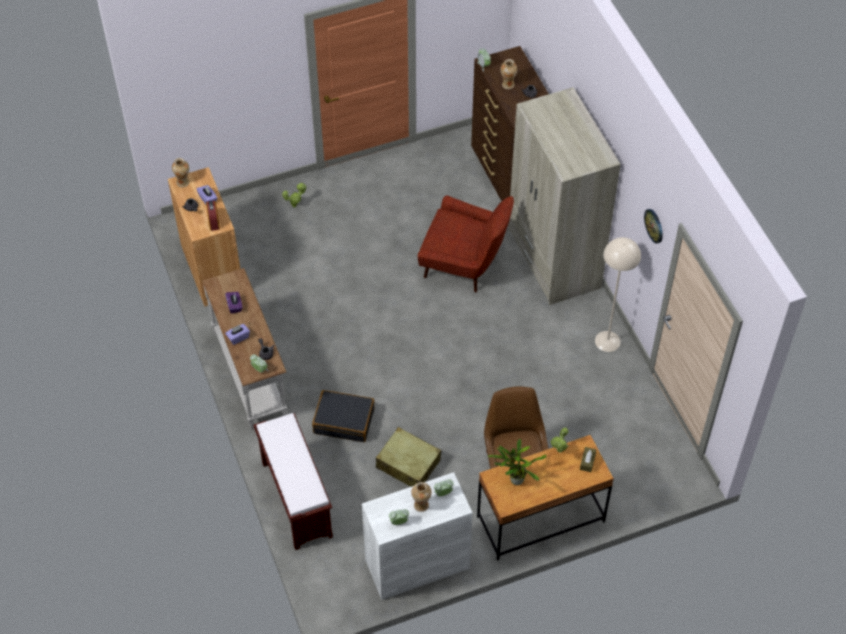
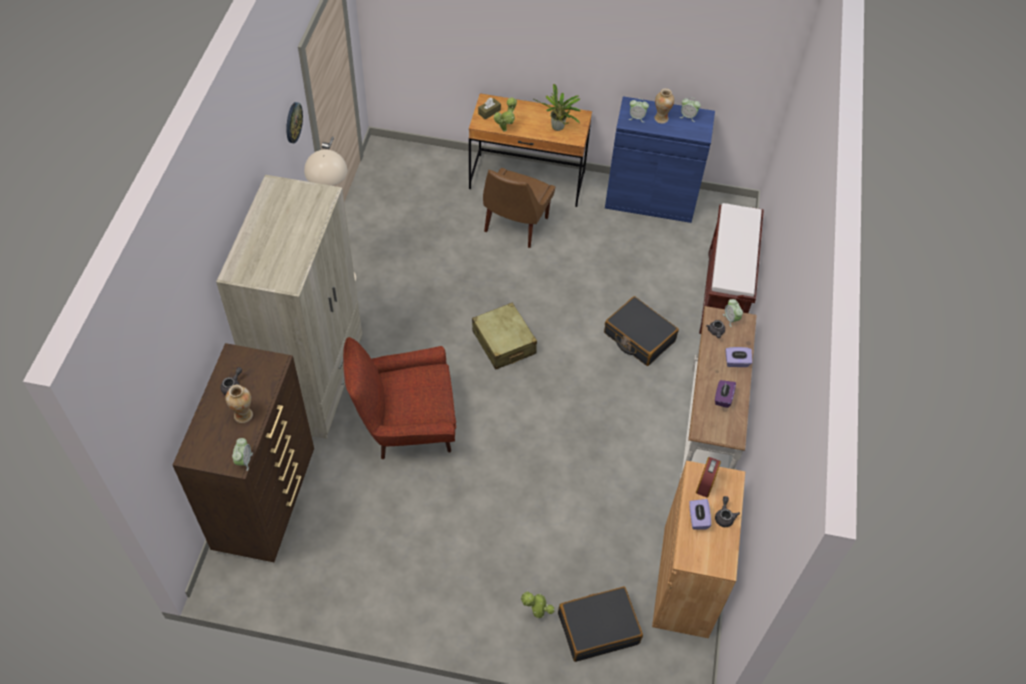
camera: 150 degrees left, 0 degrees up
(183, 182) = (718, 562): vase -> none
(253, 217) = (598, 628): none -> black suitcase
(408, 464) = (605, 272): beige suitcase -> beige suitcase (504, 343)
(417, 564) = (650, 199): white cabinet -> blue cabinet
(464, 265) = (406, 425): red armchair -> red armchair turned 60 degrees counterclockwise

